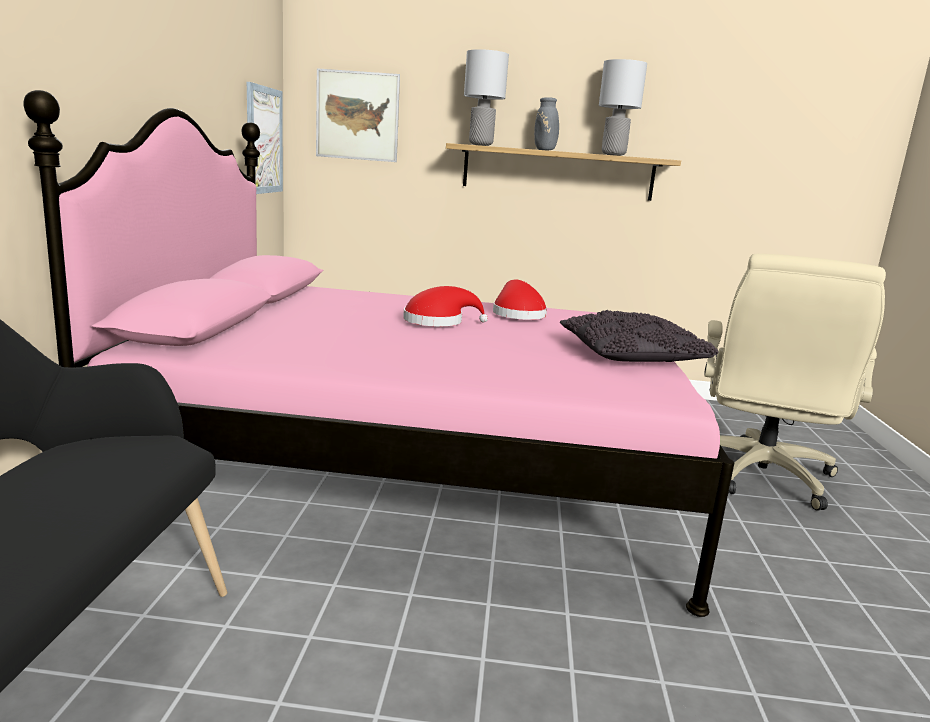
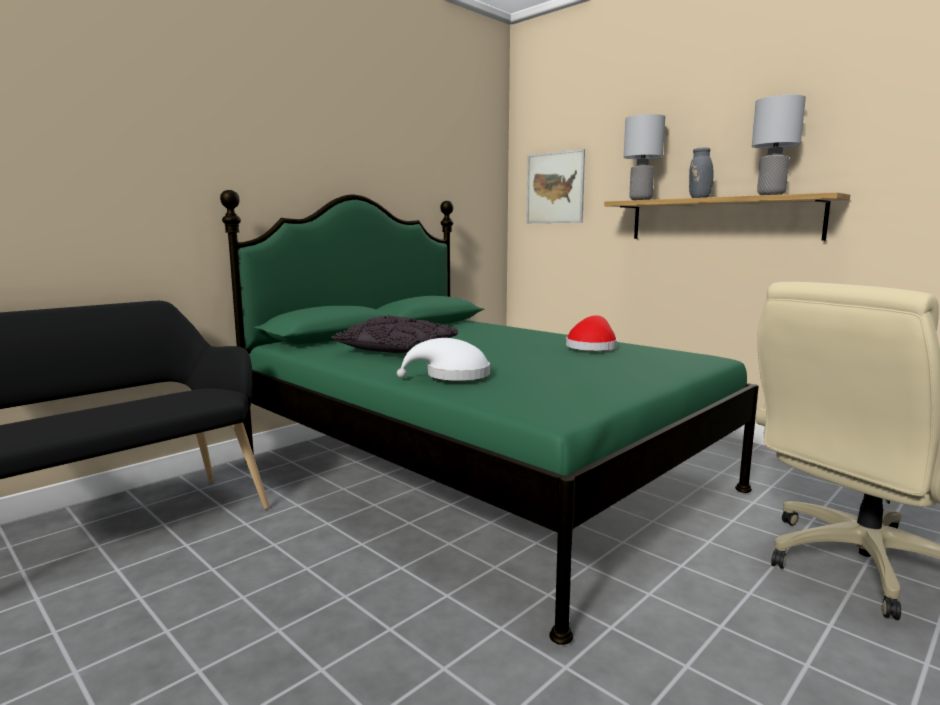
camera: 40 degrees right, 5 degrees down
(264, 140) = (478, 214): picture -> none
(416, 475) = (481, 475): pink bed -> green bed
(438, 321) = (501, 346): red hat -> none
(497, 370) = (452, 376): none -> white hat
(632, 356) = (614, 383): black pillow -> black pillow (397, 350)

